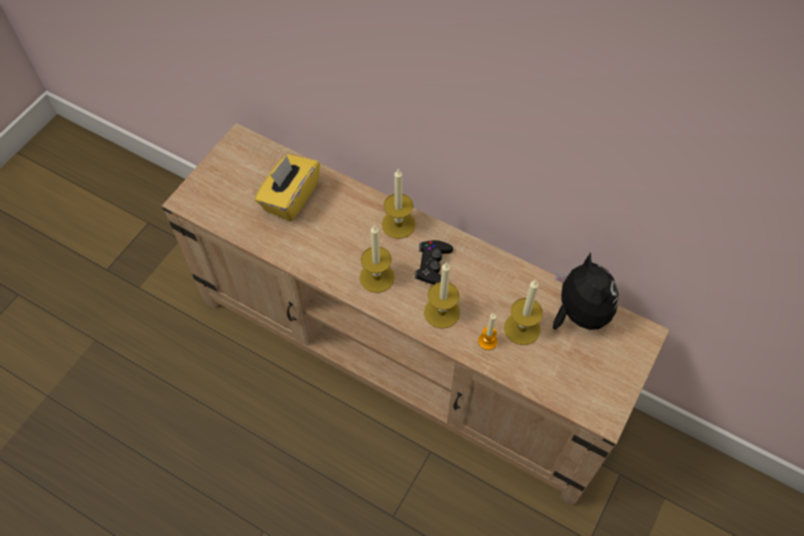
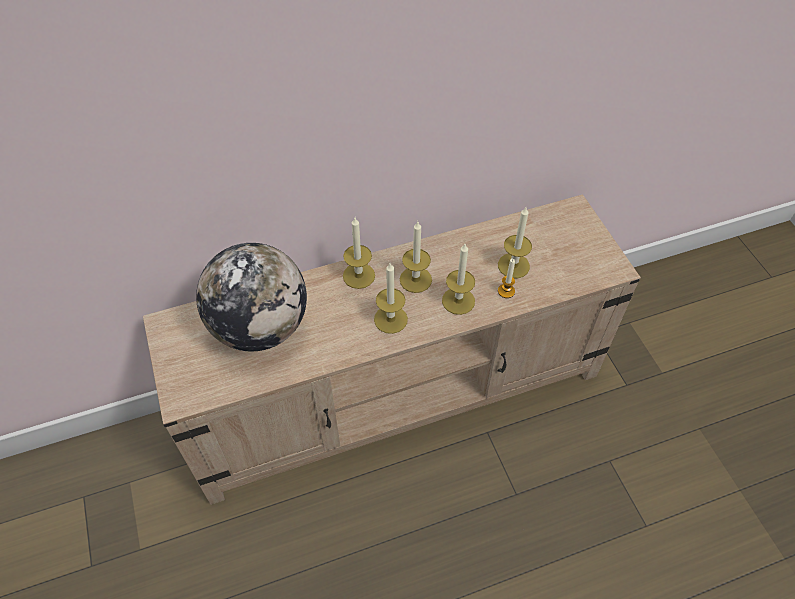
camera: 50 degrees left, 5 degrees down
(290, 198) = (260, 327): yellow tissue box -> globe
(433, 266) = (415, 279): black game controller -> candle
(578, 314) = (530, 229): plush toy -> none

